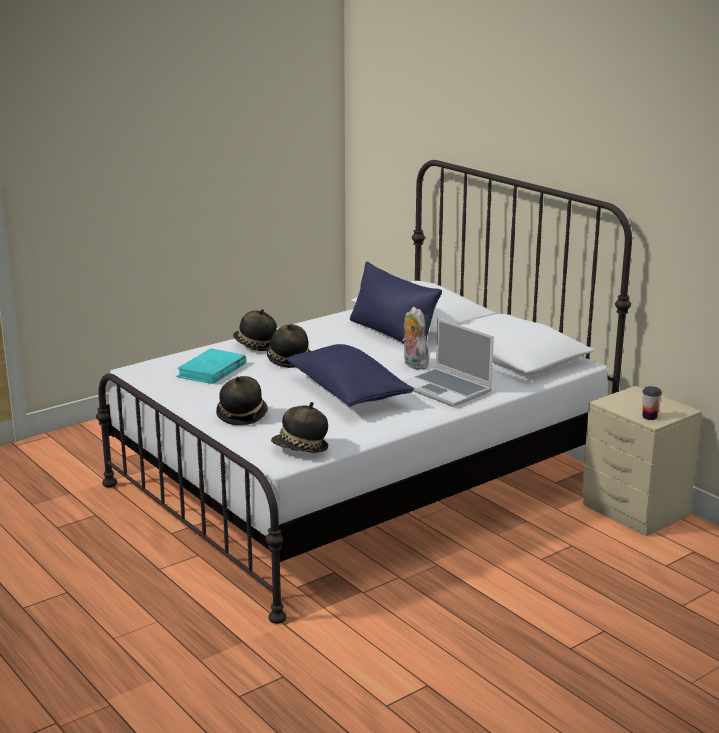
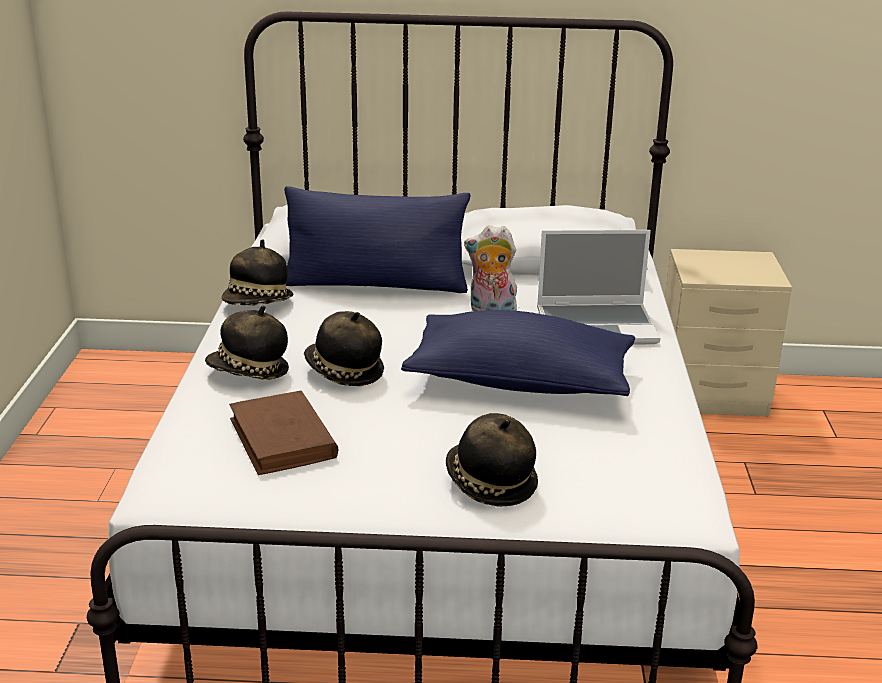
camera: 50 degrees left, 5 degrees up
(212, 370) = (282, 438): turquoise book -> brown book
(300, 449) = (668, 489): hat -> hat (258, 304)
(649, 417) = (759, 276): cup -> none

